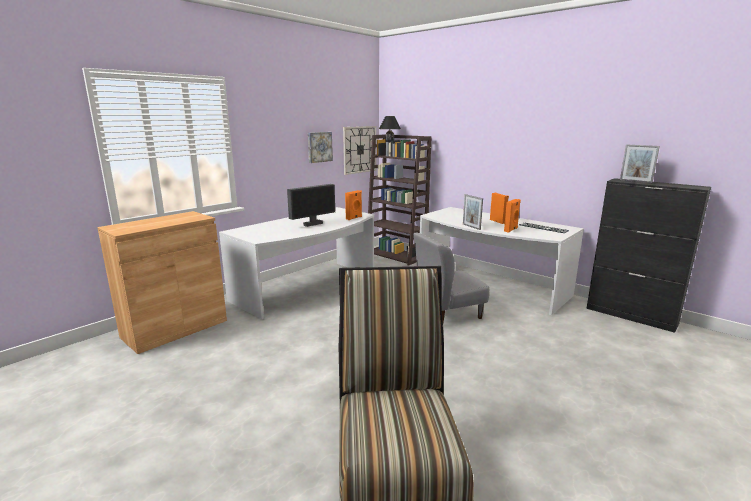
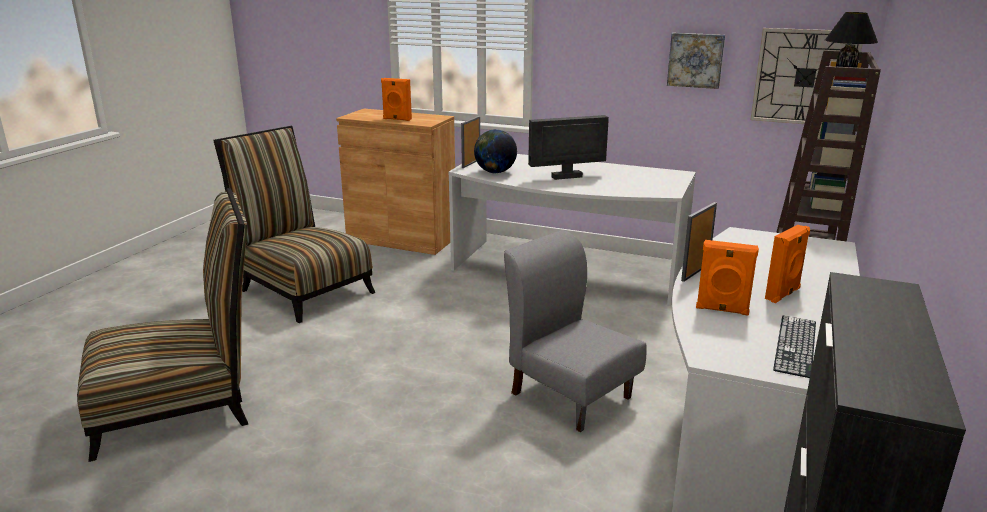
camera: 70 degrees right, 5 degrees up
(219, 386) = (303, 289): none -> chair
(277, 235) = (495, 172): none -> globe
(312, 224) = (567, 177): monitor -> monitor turned 135 degrees clockwise
(354, 218) = (636, 191): orange speaker -> orange speaker (397, 119)
(635, 181) = (881, 306): picture frame -> picture frame (471, 163)

